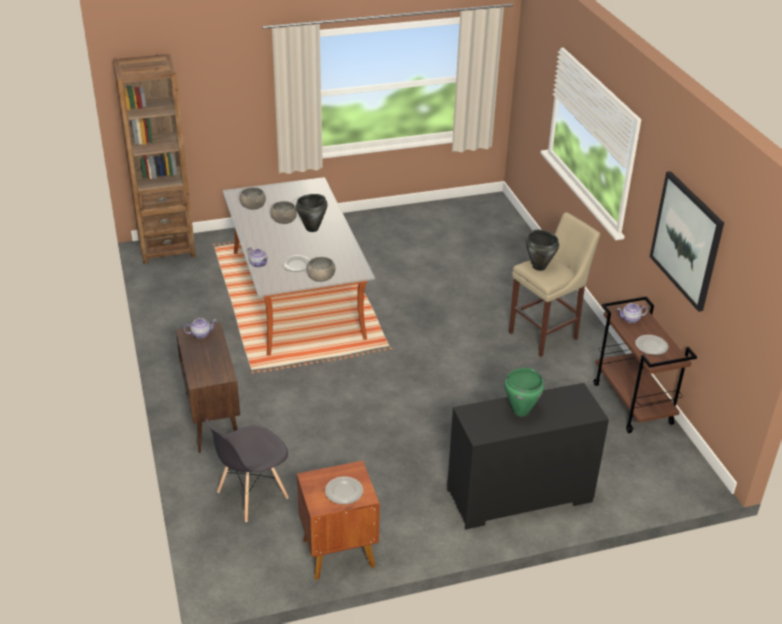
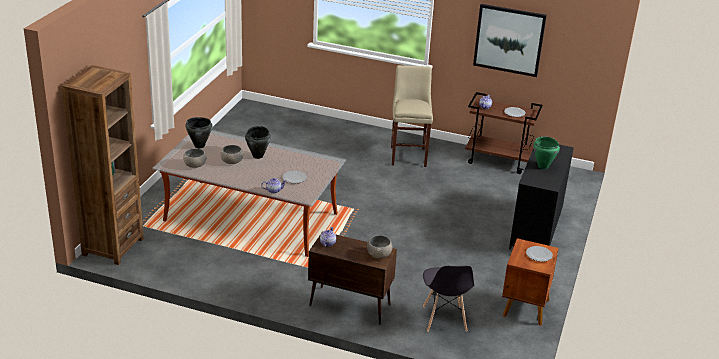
camera: 55 degrees left, 5 degrees down
(321, 278) = (322, 176): grey bowl -> grey bowl (379, 254)
(539, 267) = (408, 106): black cooking pot -> black cooking pot (199, 145)

